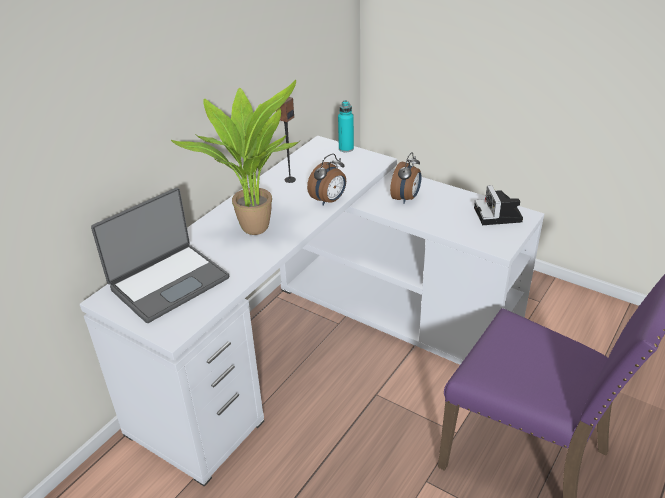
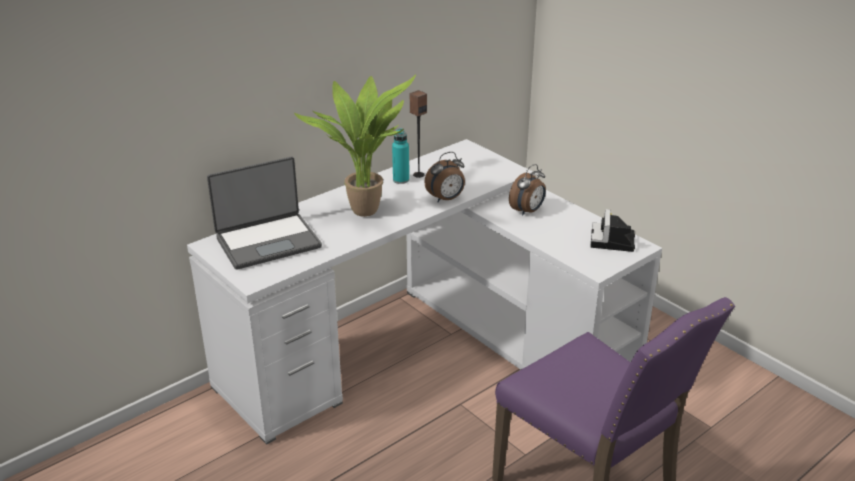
camera: 15 degrees right, 5 degrees down
(346, 148) = (488, 155): turquoise bottle -> turquoise bottle (401, 180)

